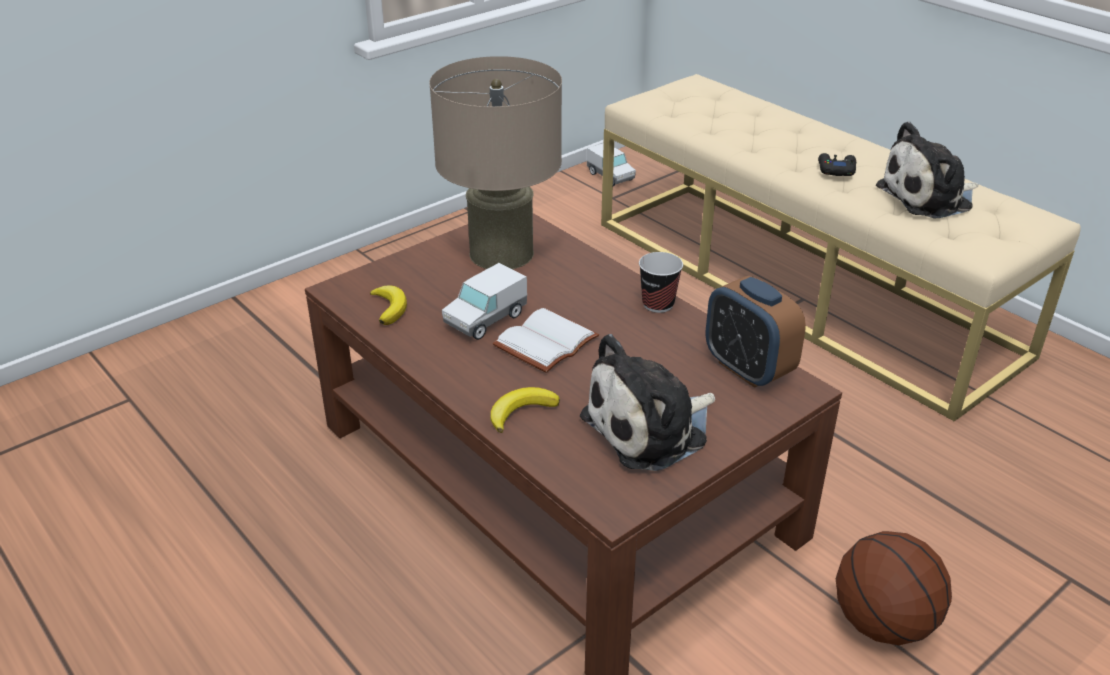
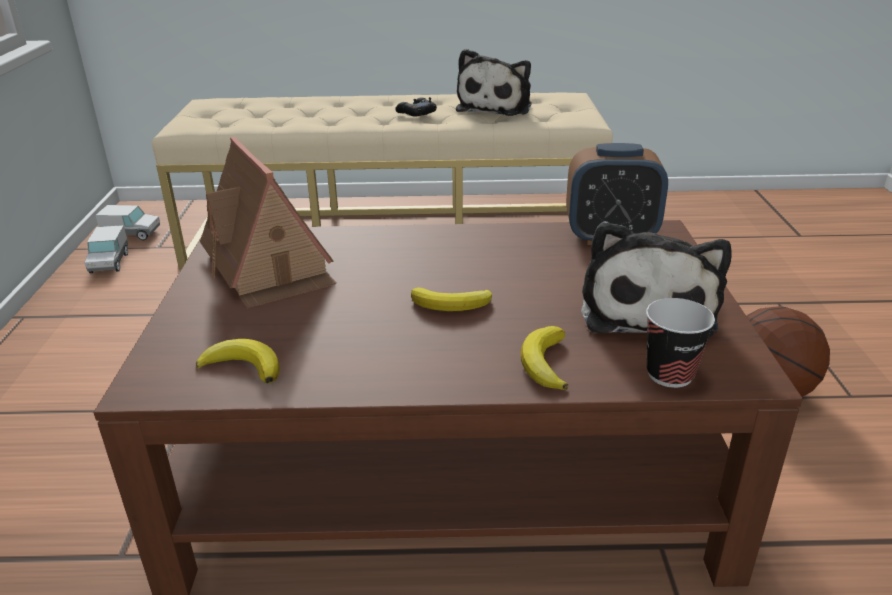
camera: 50 degrees left, 5 degrees down
(485, 320) = (363, 319): toy truck -> toy truck (110, 263)
(501, 253) = (269, 266): beige table lamp -> toy house
(547, 344) = (453, 304): white book -> banana
(658, 304) = (470, 234): cup -> cup (670, 374)

